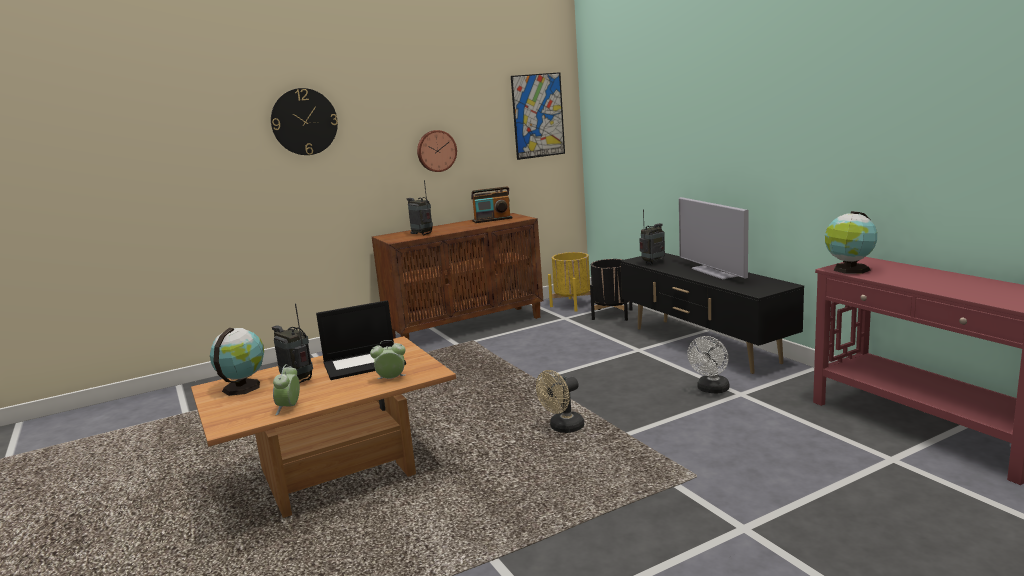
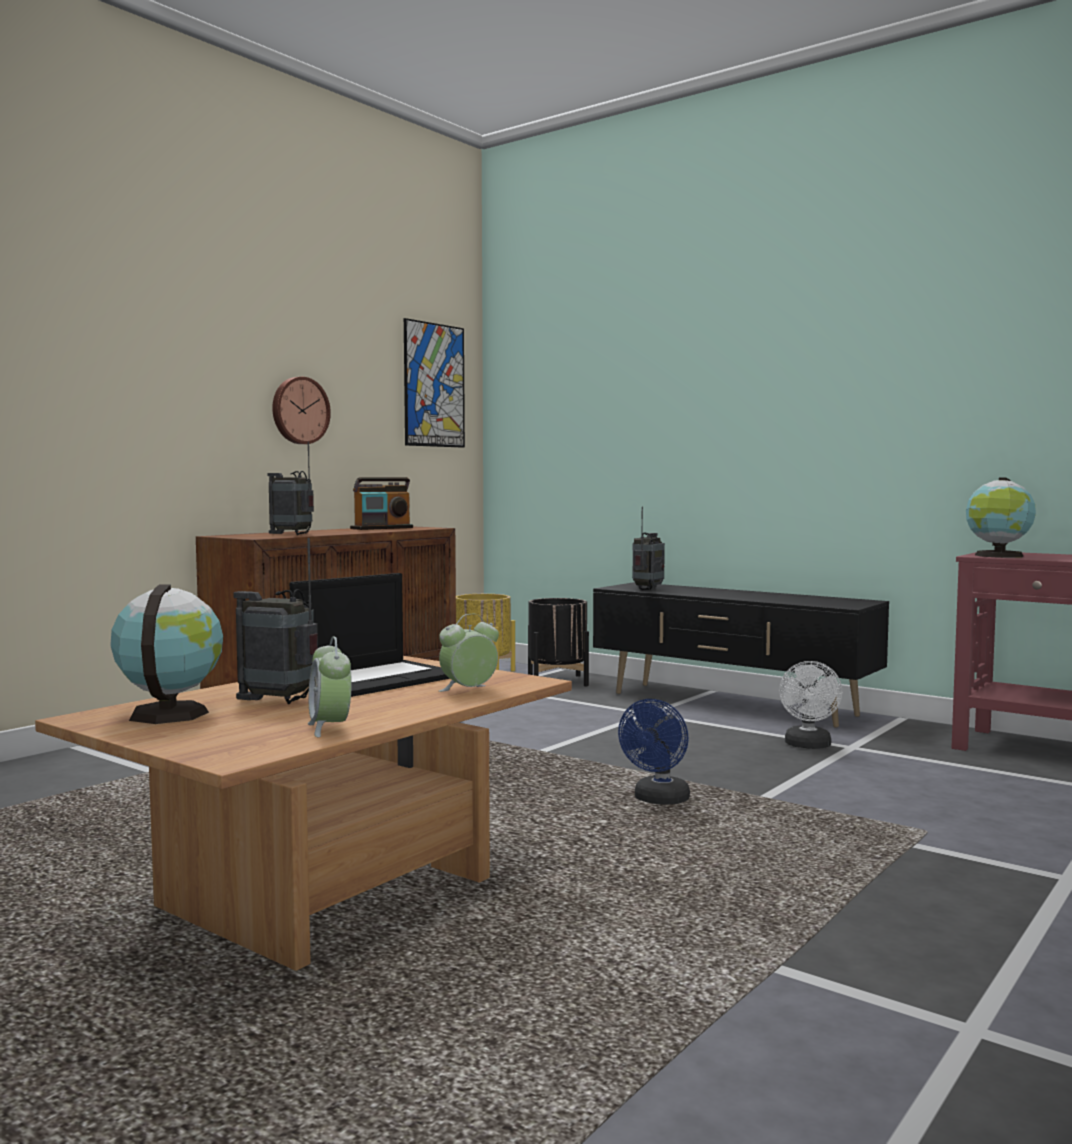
camera: 25 degrees left, 10 degrees down
(304, 122) = (103, 320): wall clock -> none
(562, 428) = (658, 801): beige fan -> blue fan
(714, 272) = (750, 594): television -> none

